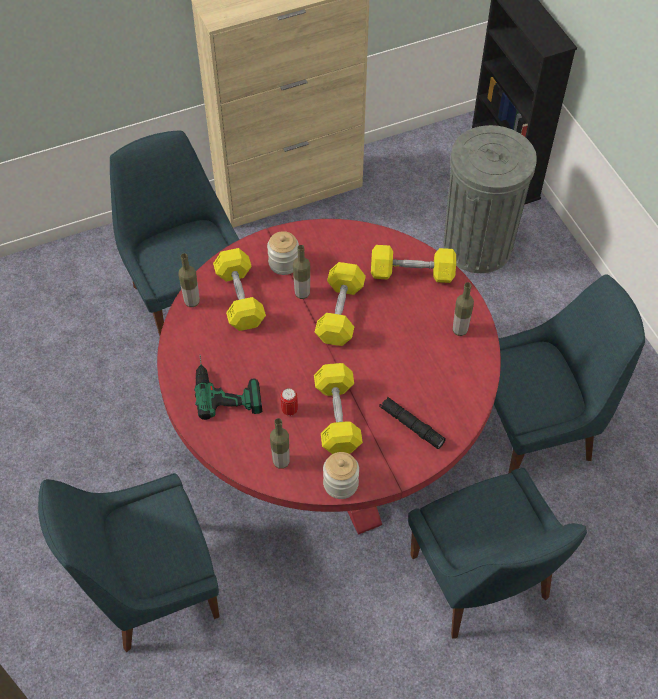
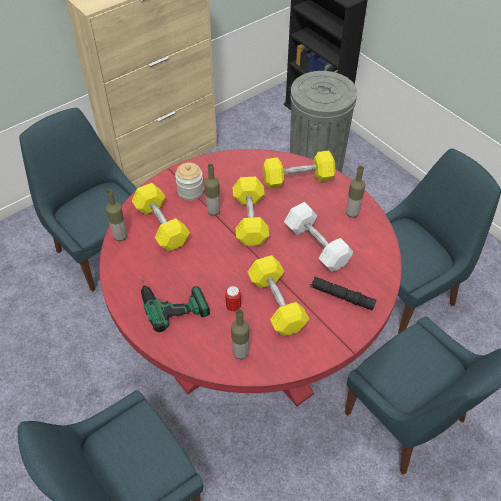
camera: 15 degrees left, 5 degrees down
(340, 484) = (299, 360): jar -> none
(404, 360) = (316, 245): none -> white dumbbell

